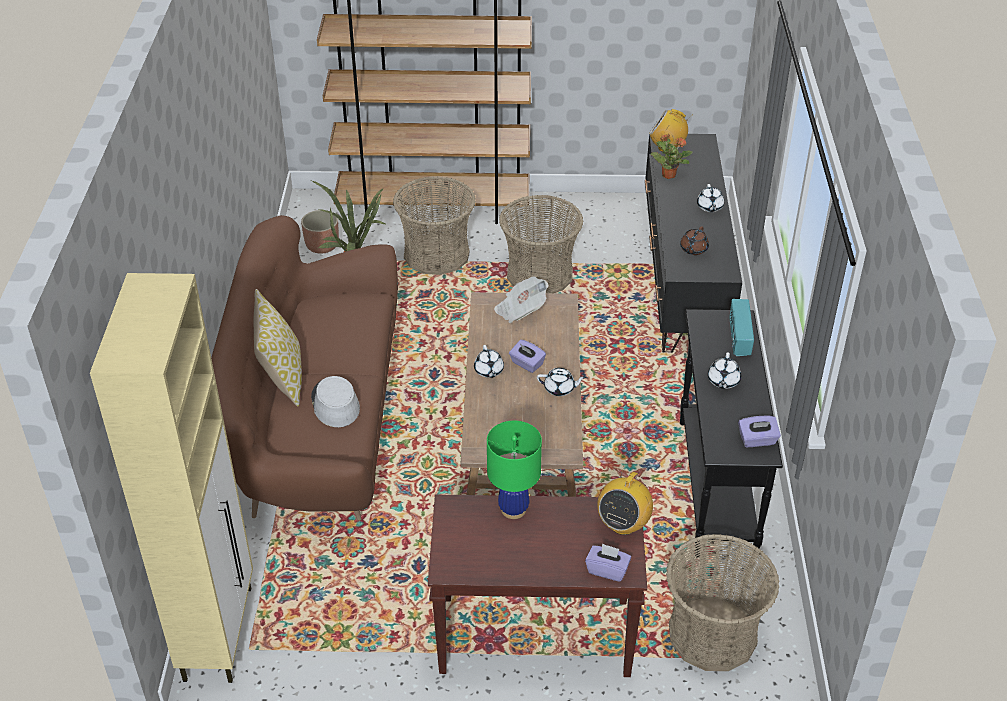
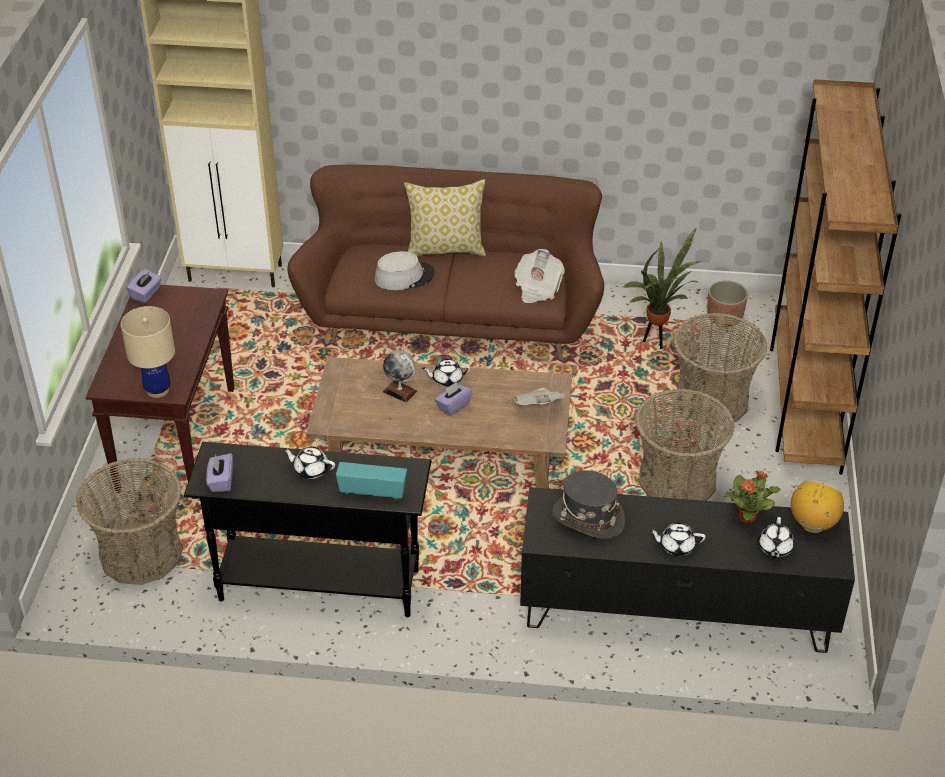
camera: 95 degrees right, 0 degrees up
(354, 308) = (537, 288): none -> newspaper
(510, 402) = (400, 391): none -> globe
(513, 509) = (196, 329): green table lamp -> none
(560, 389) = (412, 426): white teapot -> white teapot (775, 548)
(607, 570) = (112, 376): purple tissue box -> purple tissue box (146, 294)
(623, 524) = (157, 390): radio -> beige table lamp
(693, 249) = (588, 518): brown teapot -> grey hat

